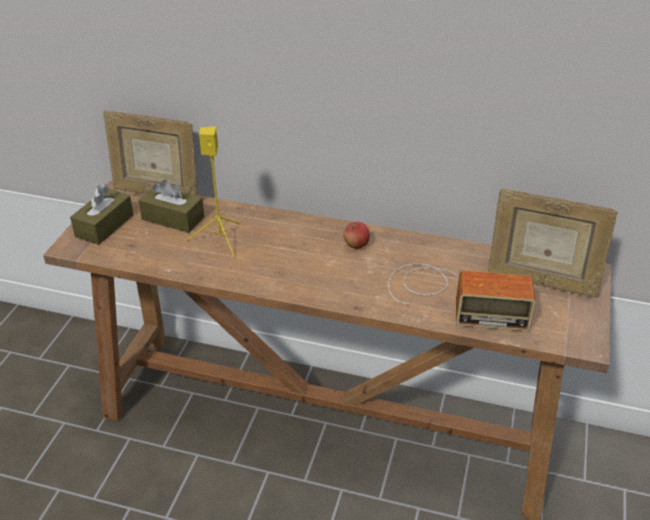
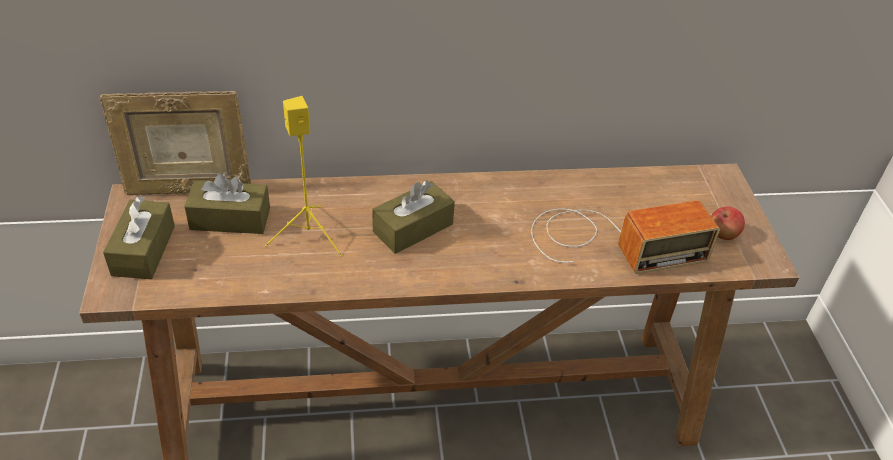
camera: 25 degrees left, 5 degrees up
(299, 253) = (413, 228): none -> brown tissue box
(356, 245) = (471, 202): apple -> apple (723, 234)
(540, 282) = (684, 200): picture frame -> none

